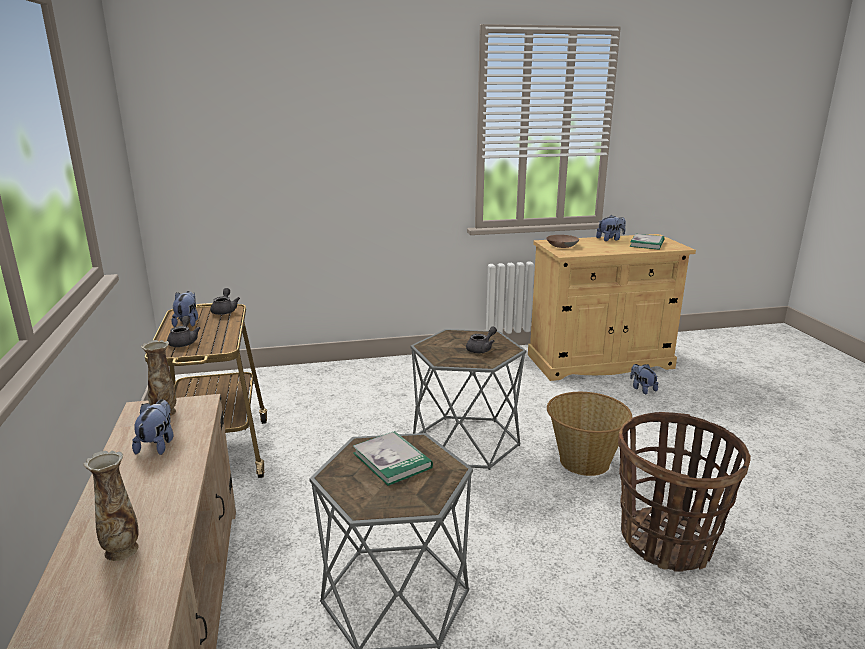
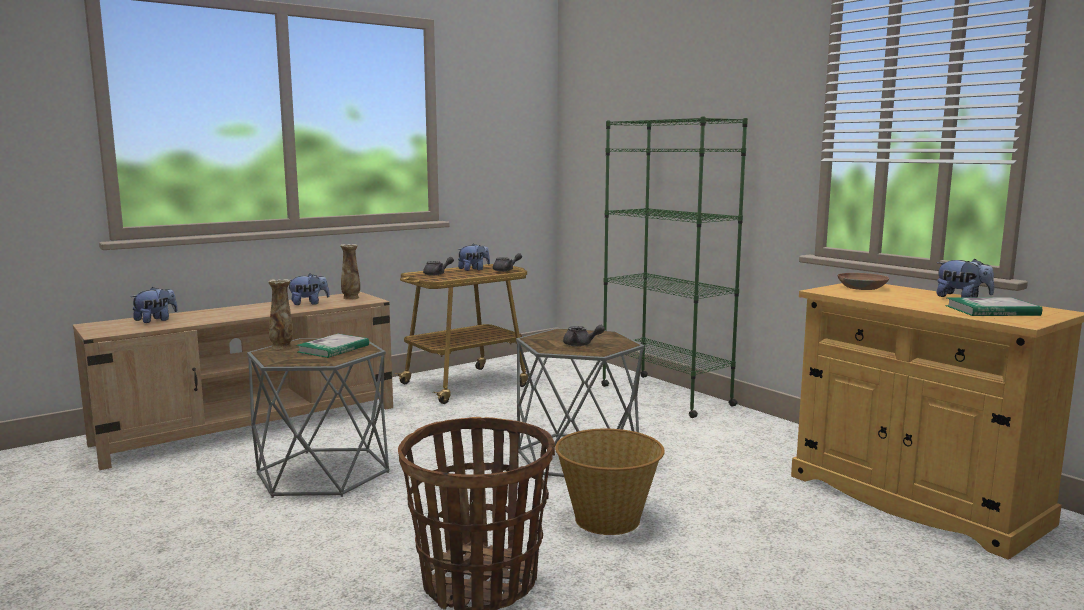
camera: 65 degrees right, 10 degrees down
(122, 549) = (196, 317): vase -> vase (282, 347)
(366, 370) = (665, 395): none -> green bookcase
(642, 389) = (873, 538): plush toy -> plush toy (156, 320)

